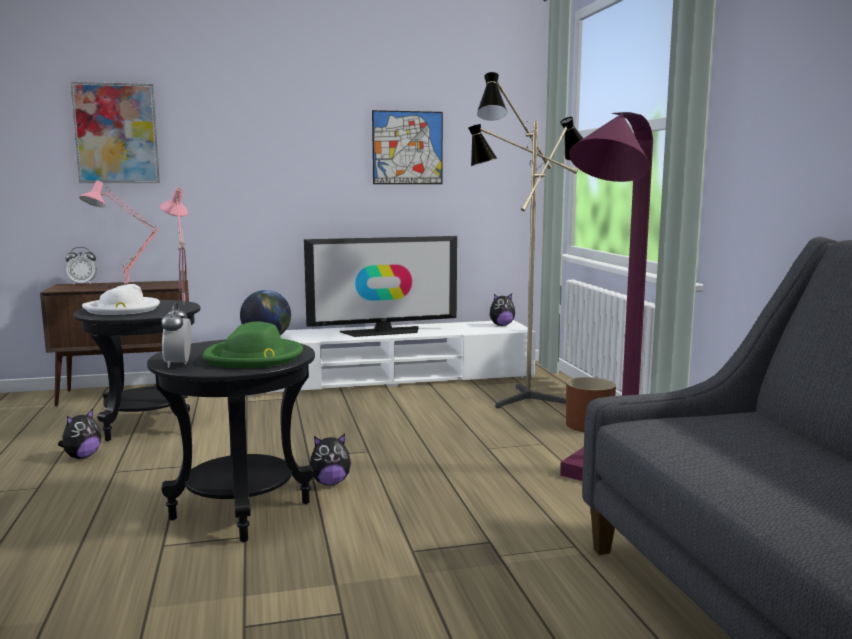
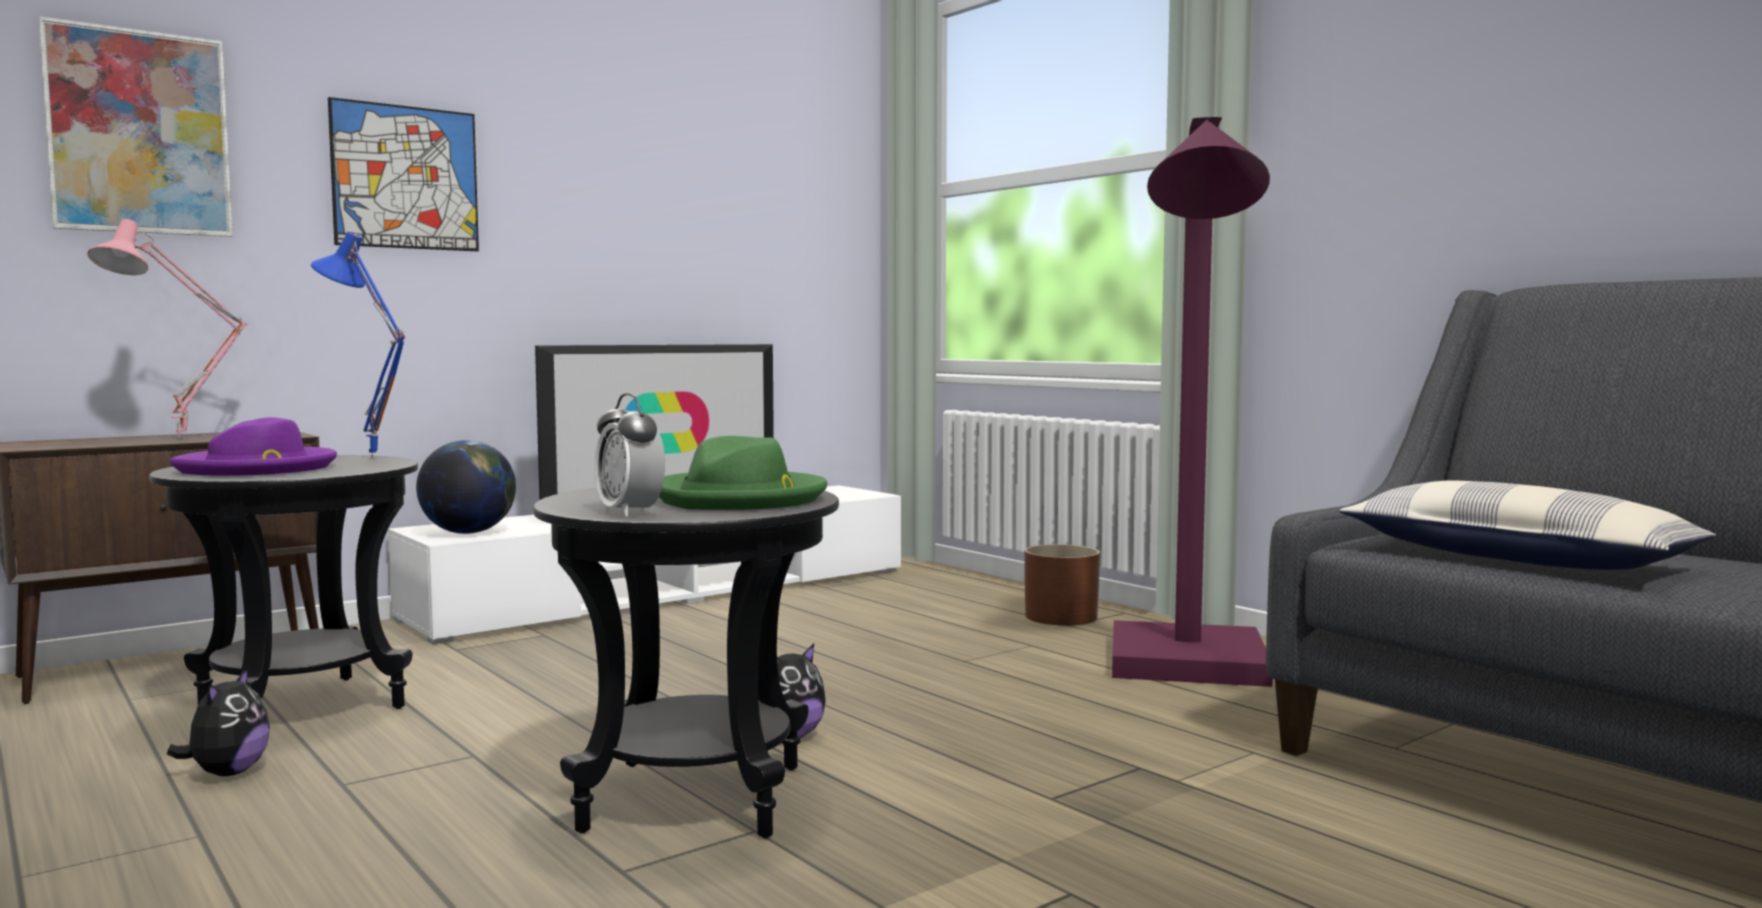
camera: 25 degrees left, 5 degrees down
(83, 284) = (64, 439): alarm clock -> none
(122, 309) = (259, 468): white hat -> purple hat
(181, 305) = (368, 459): pink table lamp -> blue table lamp
(407, 148) = (678, 198): picture -> picture (405, 177)
(501, 325) = (836, 492): plush toy -> none
(520, 398) = (917, 596): floor lamp -> none
(711, 455) = (1515, 558): none -> pillow

